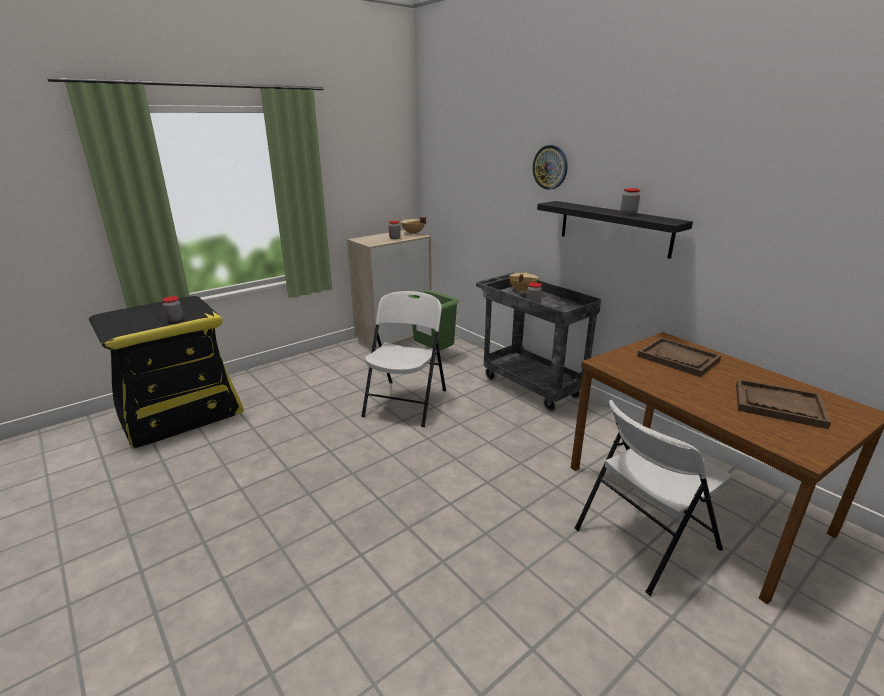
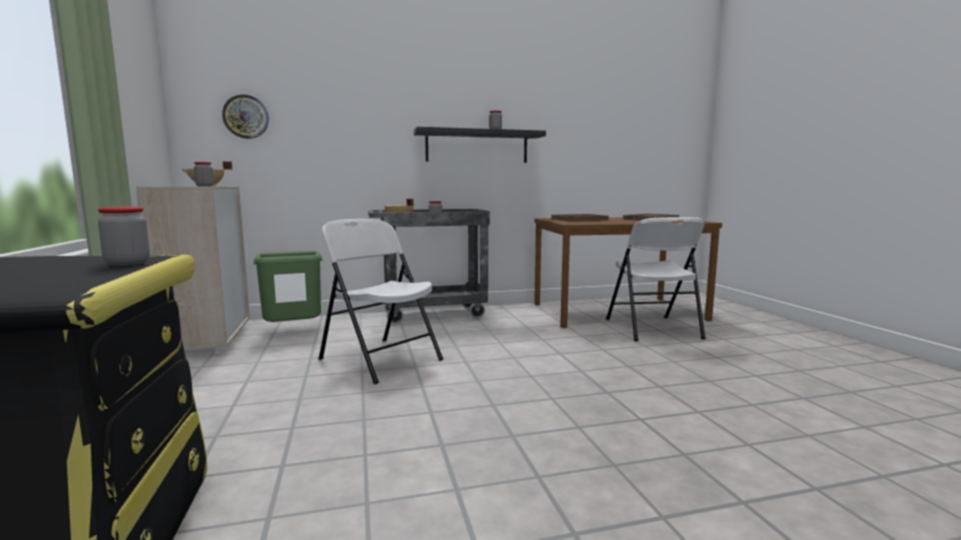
camera: 65 degrees left, 15 degrees down
(550, 167) = (403, 99): wall clock -> wall clock (246, 117)

